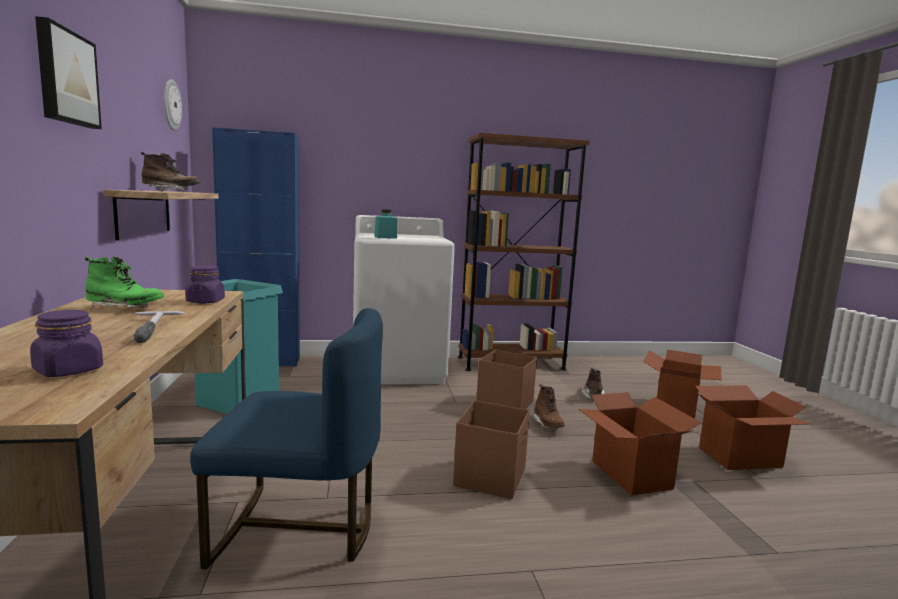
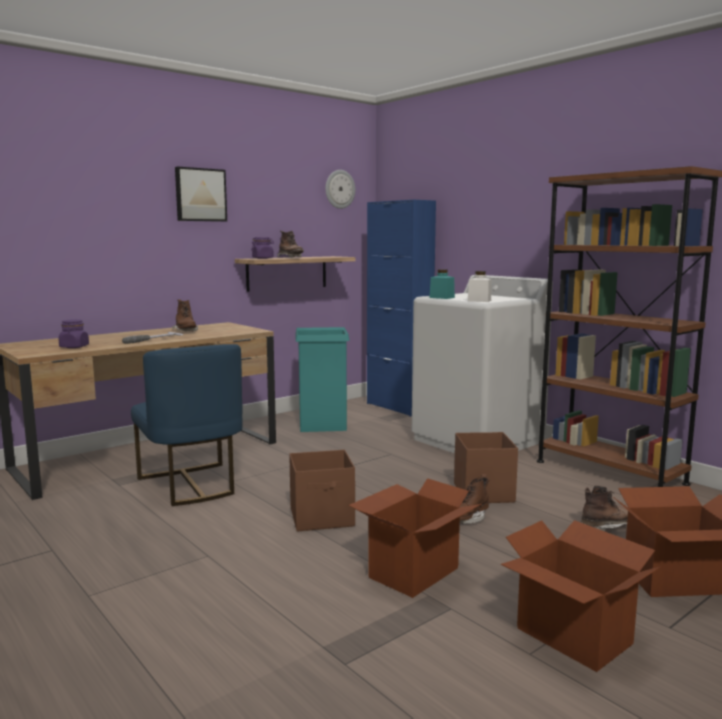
camera: 60 degrees right, 0 degrees up
(125, 309) = (186, 331): green boot -> brown boot
(205, 301) = (228, 333): purple jar -> purple jar (263, 258)
(428, 238) = (479, 300): none -> white jar

